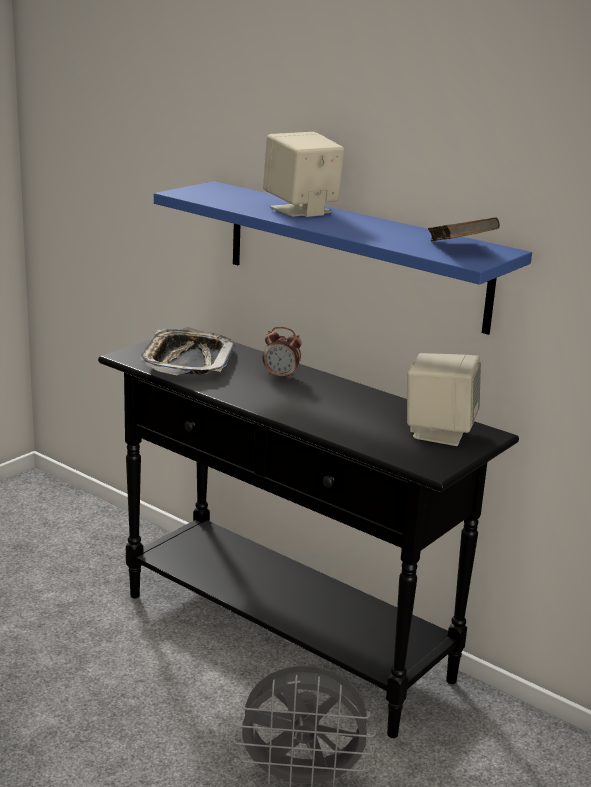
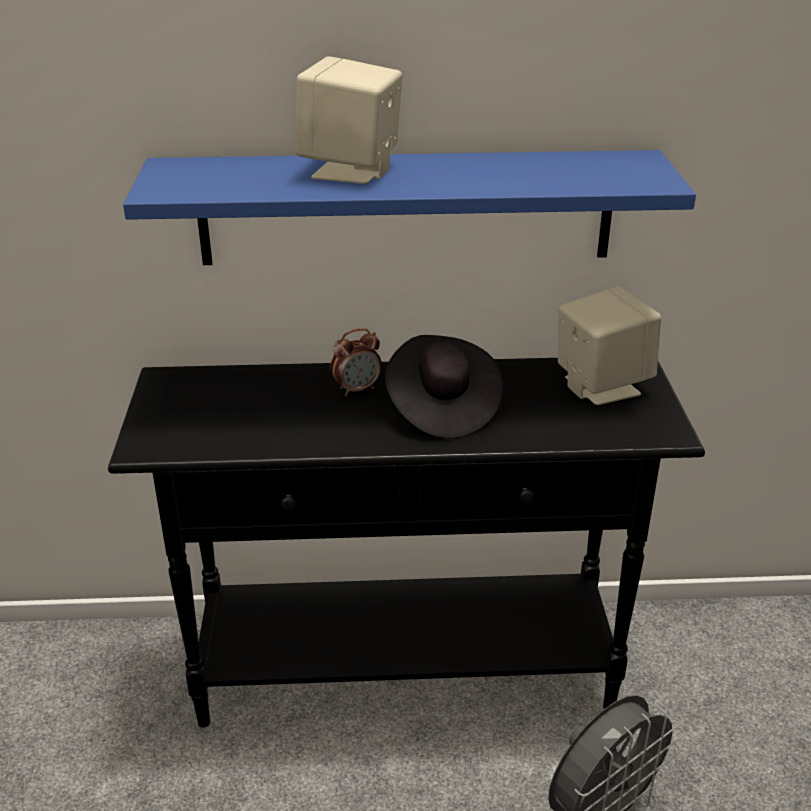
camera: 40 degrees left, 10 degrees up
(187, 360) = (227, 418): tray -> none
(311, 402) = (441, 409): none -> black hat
(460, 249) = (611, 170): brown book -> none

